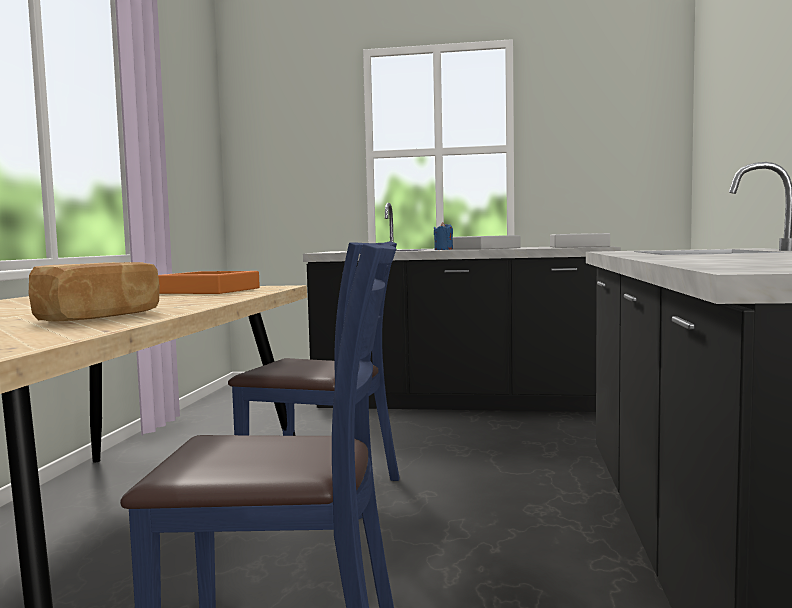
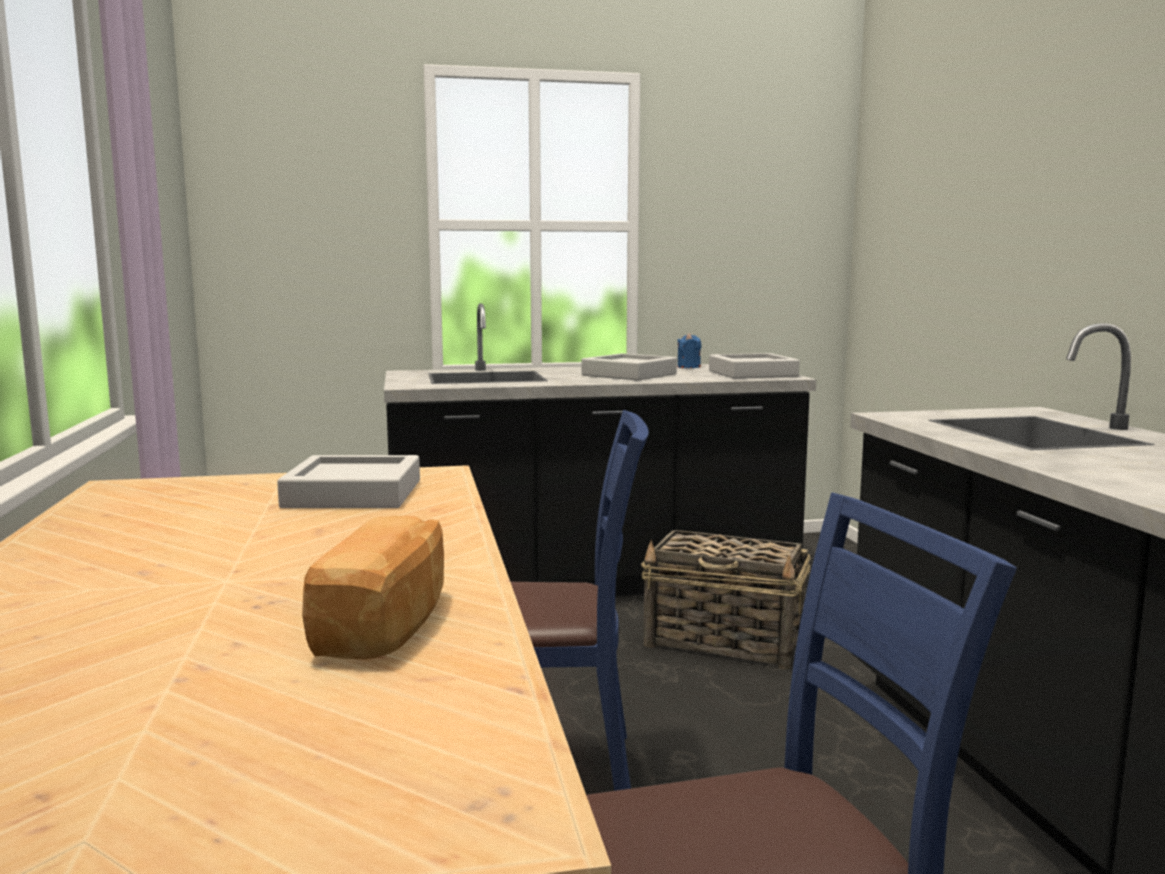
camera: 20 degrees left, 5 degrees up
(209, 290) = (353, 494): orange tray -> grey tray
(443, 250) = (586, 381): blue candle -> blue candle (688, 367)
(525, 439) = (726, 641): none -> basket

